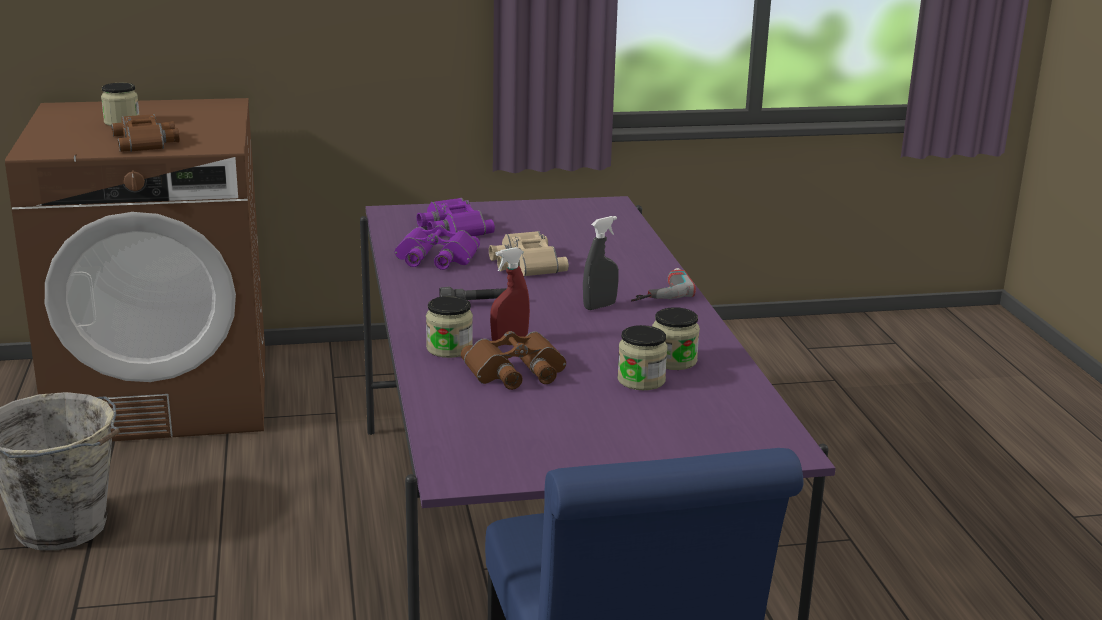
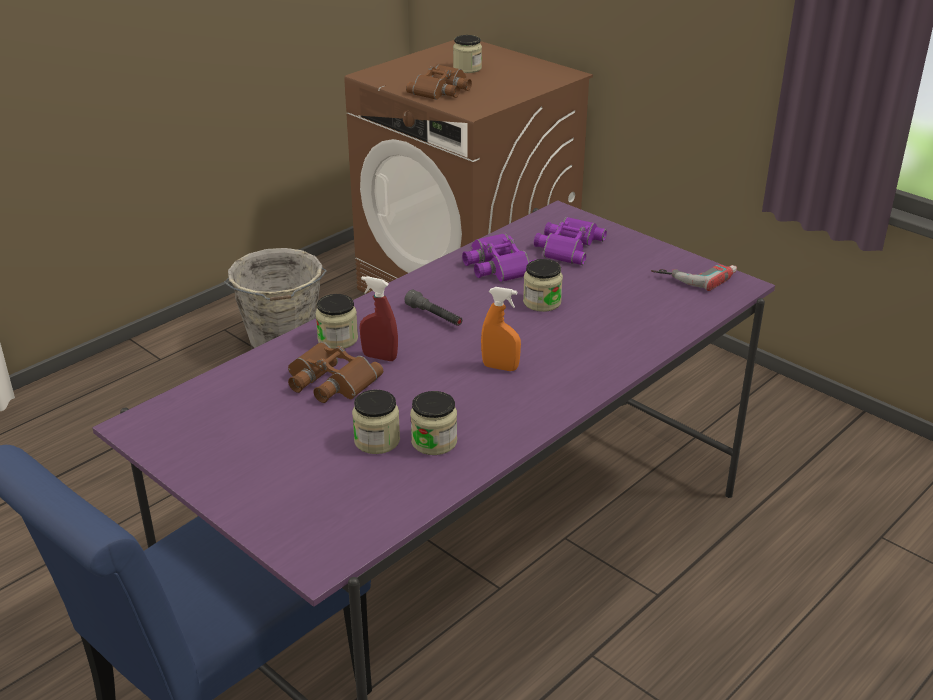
camera: 55 degrees right, 10 degrees up
(525, 263) = (542, 302): beige binoculars -> jar
(599, 306) = (500, 367): grey spray bottle -> orange spray bottle
(657, 291) = (570, 381): power drill -> power drill (695, 275)

